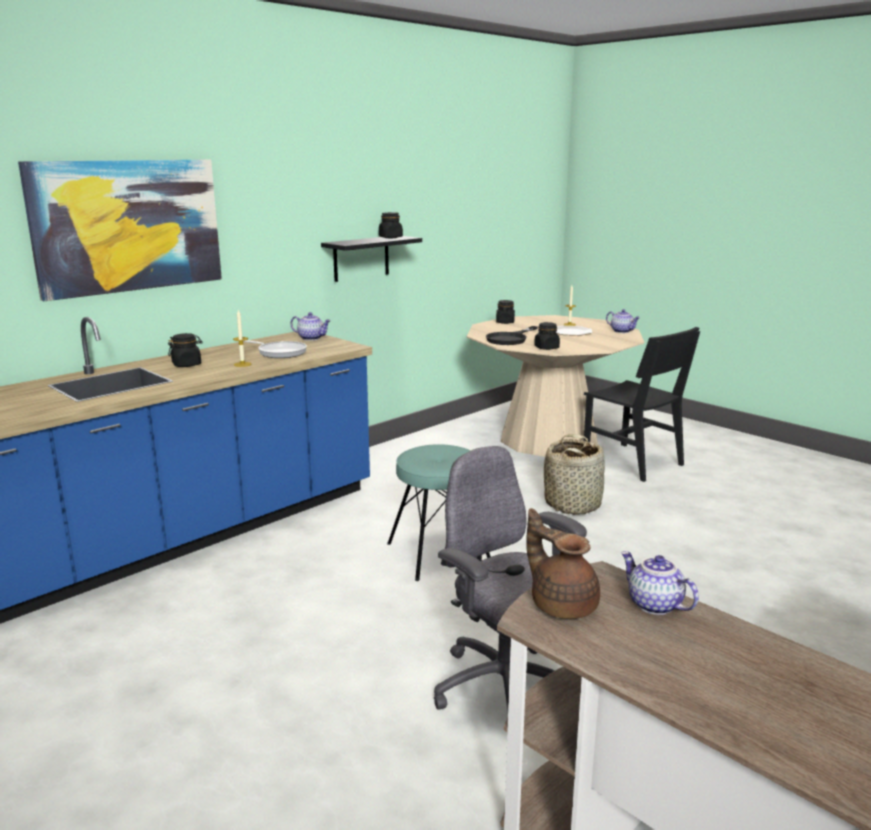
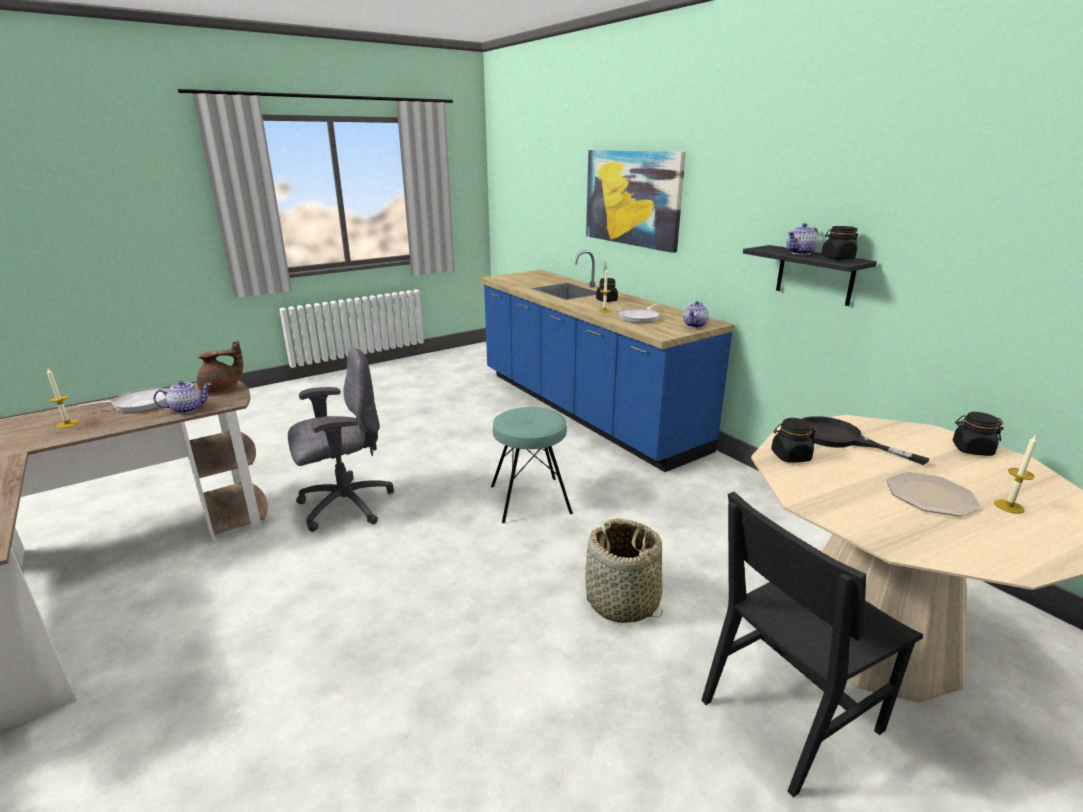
camera: 100 degrees right, 5 degrees up
(622, 331) = (985, 556): teapot -> teapot (800, 253)
(680, 667) = (139, 404): none -> frying pan
(814, 709) = (67, 424): none -> candle

